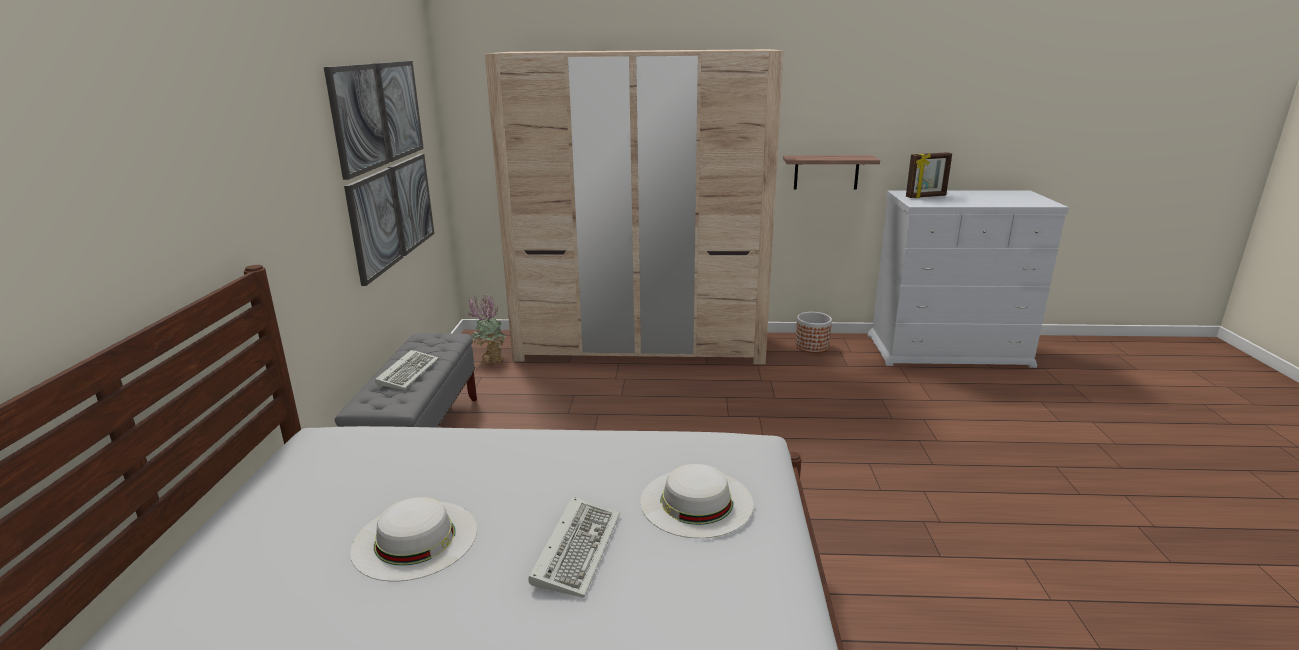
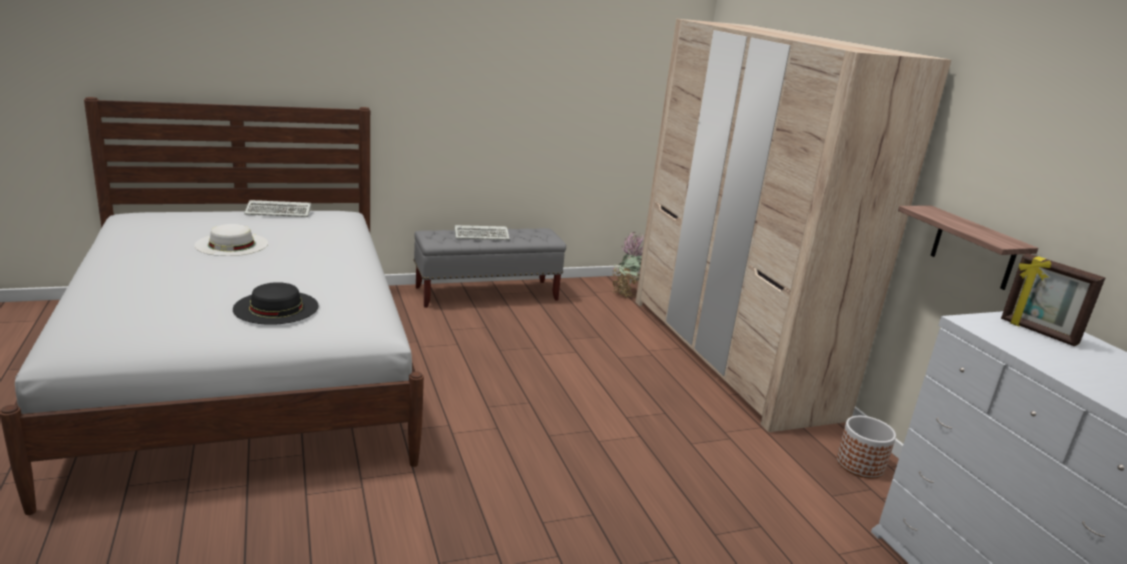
camera: 65 degrees right, 0 degrees up
(386, 165) = (577, 93): picture -> none
(576, 547) = (222, 279): keyboard -> keyboard (280, 212)
(696, 502) = (276, 307): white hat -> black hat

